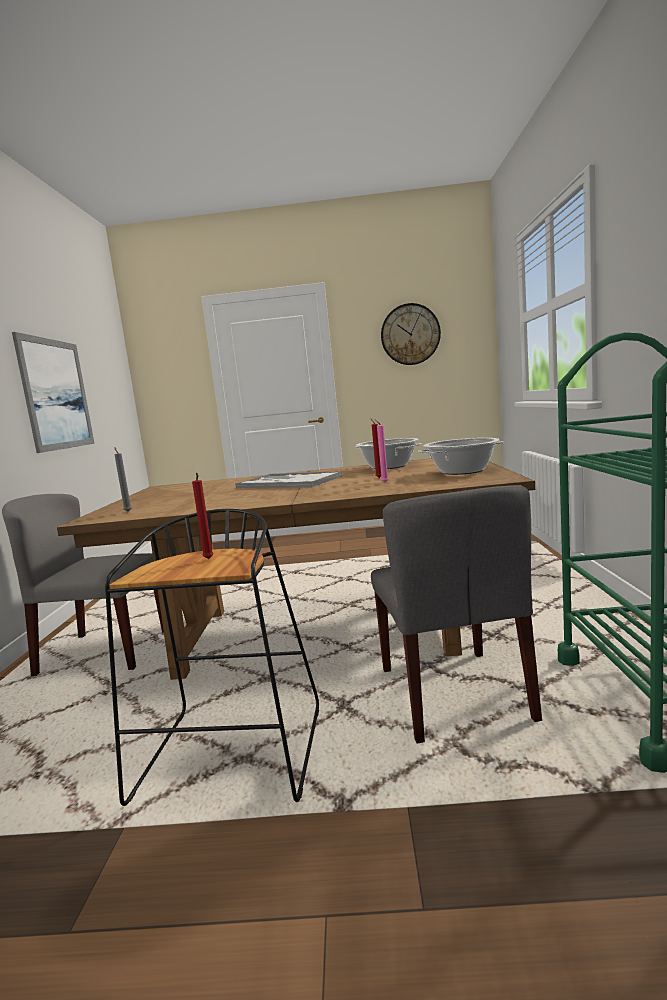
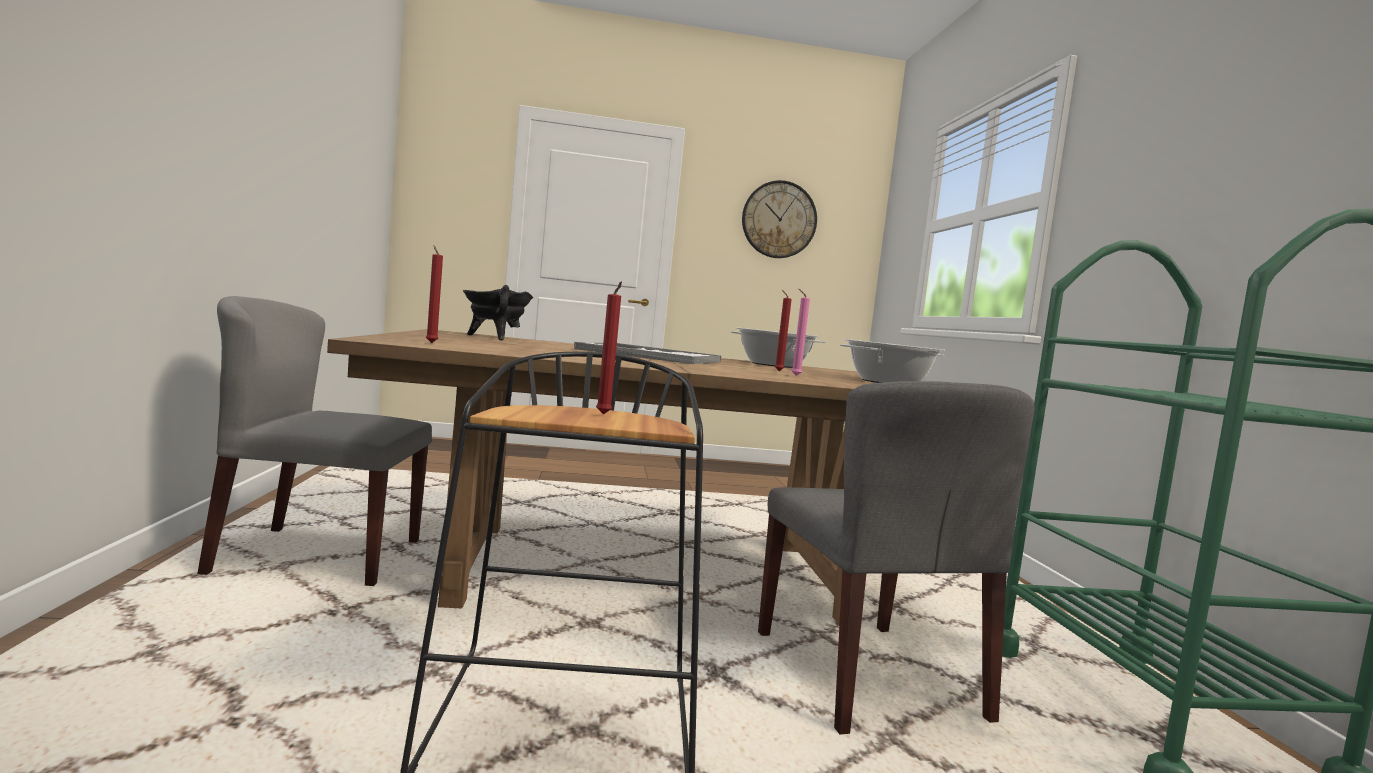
camera: 10 degrees left, 5 degrees down
(56, 394) = (304, 173): picture -> none
(127, 511) = (430, 342): grey candle -> red candle
(188, 487) = (494, 338): none -> black cooking pot

